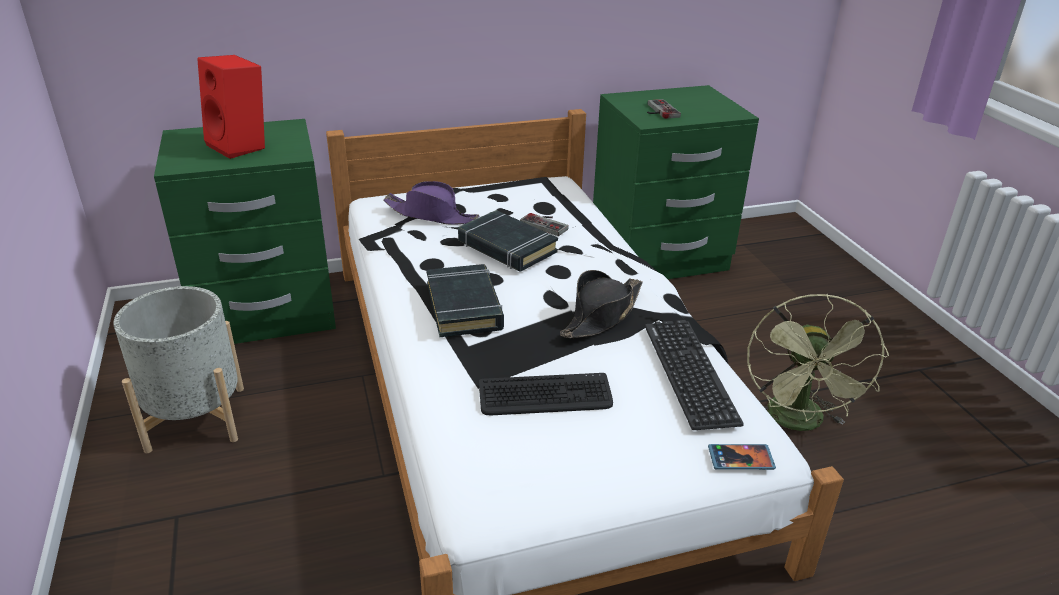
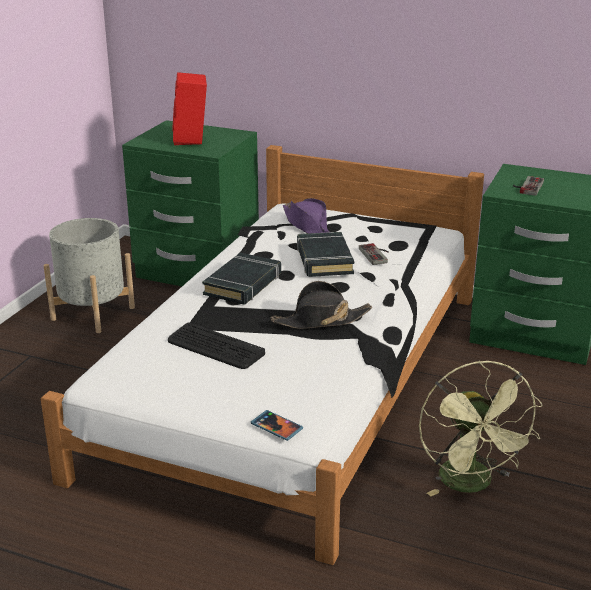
camera: 40 degrees right, 5 degrees down
(689, 373) = (322, 372): keyboard -> none
(799, 423) = (472, 484): green fan -> green fan turned 60 degrees counterclockwise

